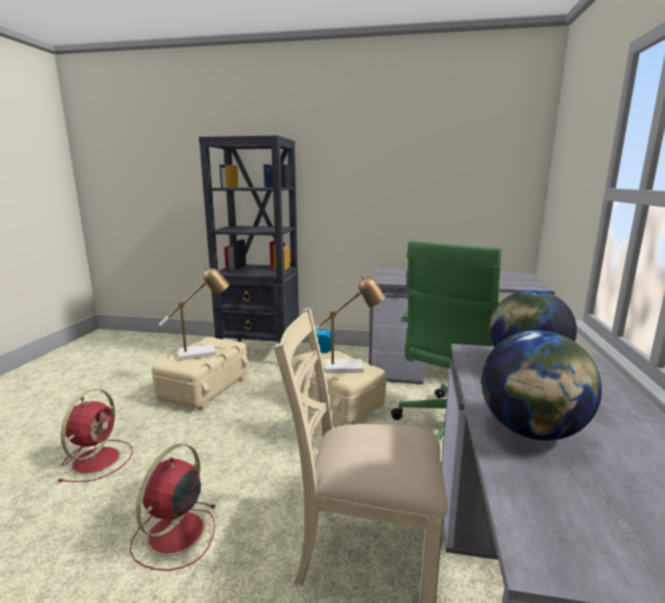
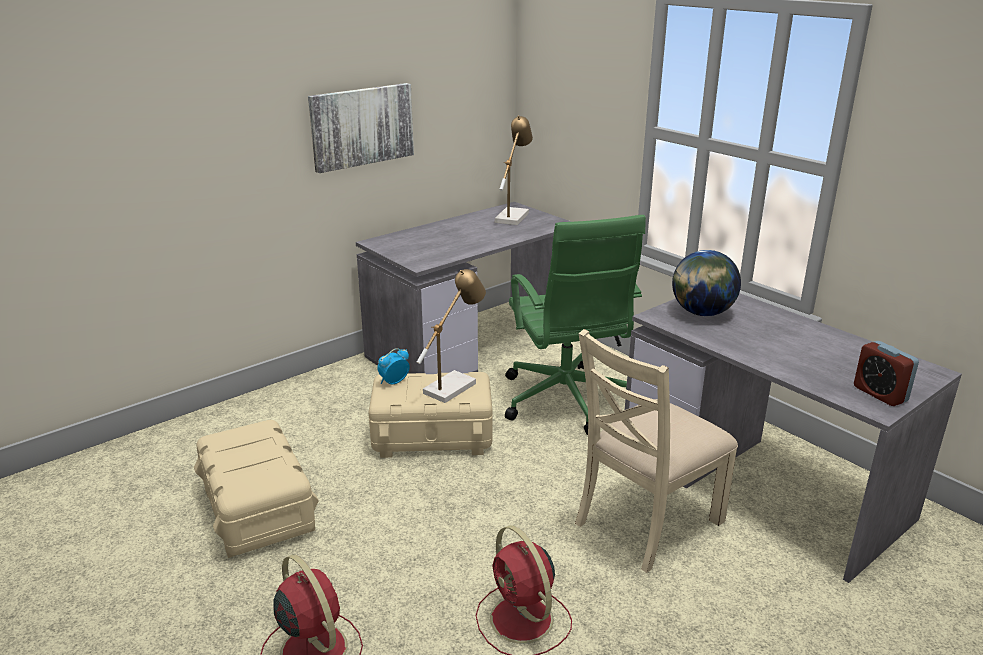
camera: 50 degrees left, 10 degrees up
(202, 353) = (255, 457): table lamp -> table lamp (513, 216)
(260, 352) = (229, 429): black bookcase -> none
(395, 188) = (362, 126): none -> picture
(532, 431) = (782, 357): globe -> none
(595, 545) = (880, 394): none -> alarm clock

